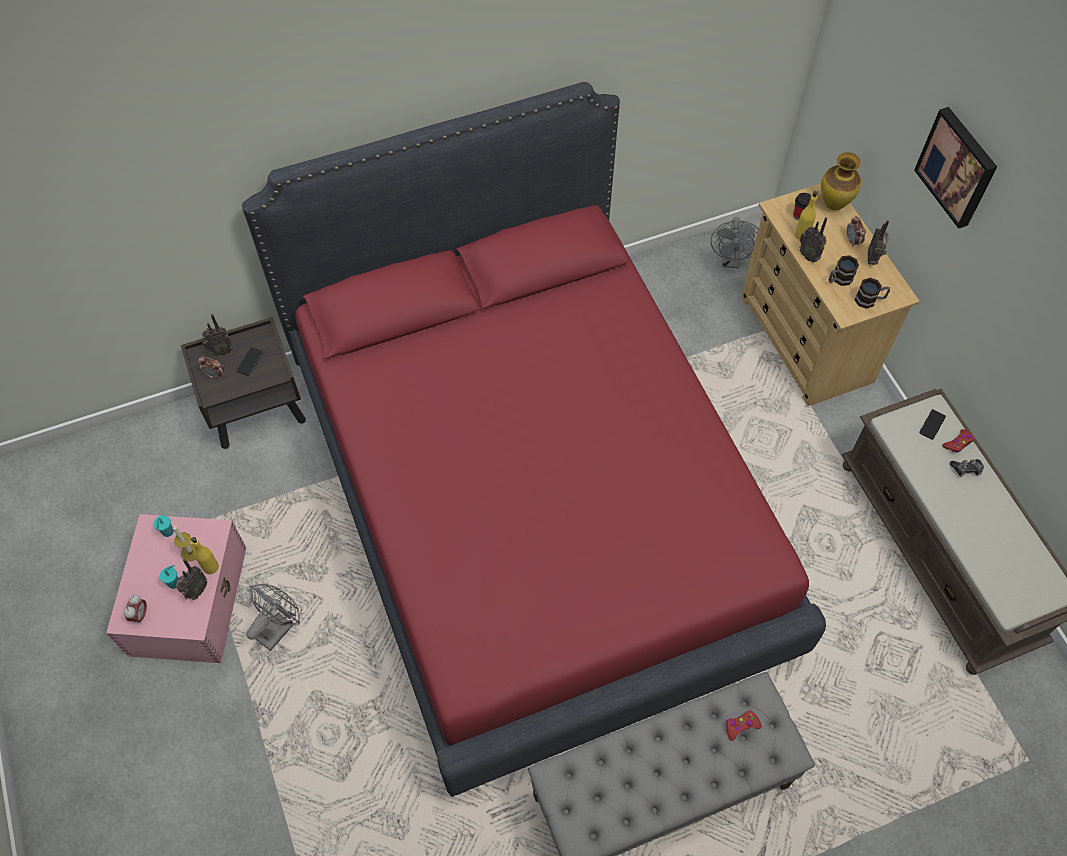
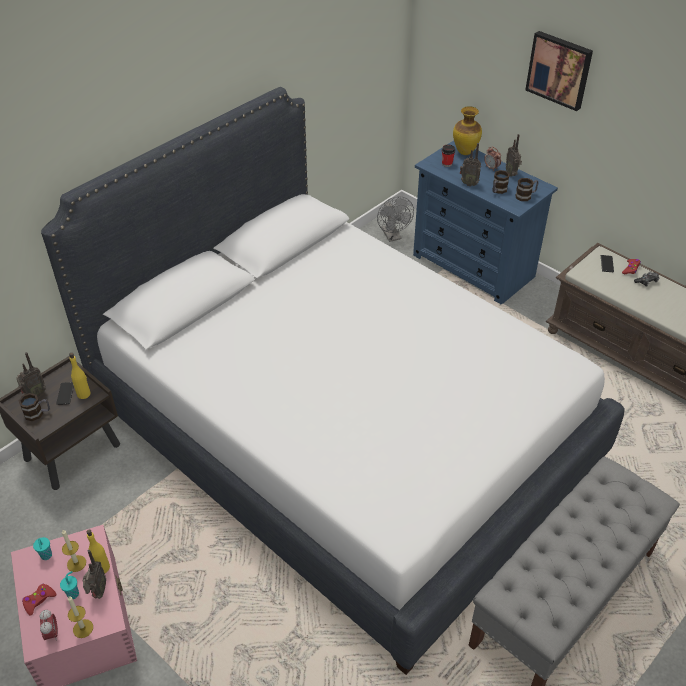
camera: 25 degrees left, 15 degrees down
(168, 622) = (83, 628): none -> candle
(215, 375) = (38, 413): alarm clock -> mug
(279, 627) = (177, 609): grey fan -> none
(533, 503) = (342, 435): red bed -> white bed
(741, 726) = (613, 497): red game controller -> red game controller (39, 600)
(802, 235) = (456, 174): yellow bottle -> yellow bottle (84, 394)
(806, 339) = (473, 266): beige dresser -> blue dresser

